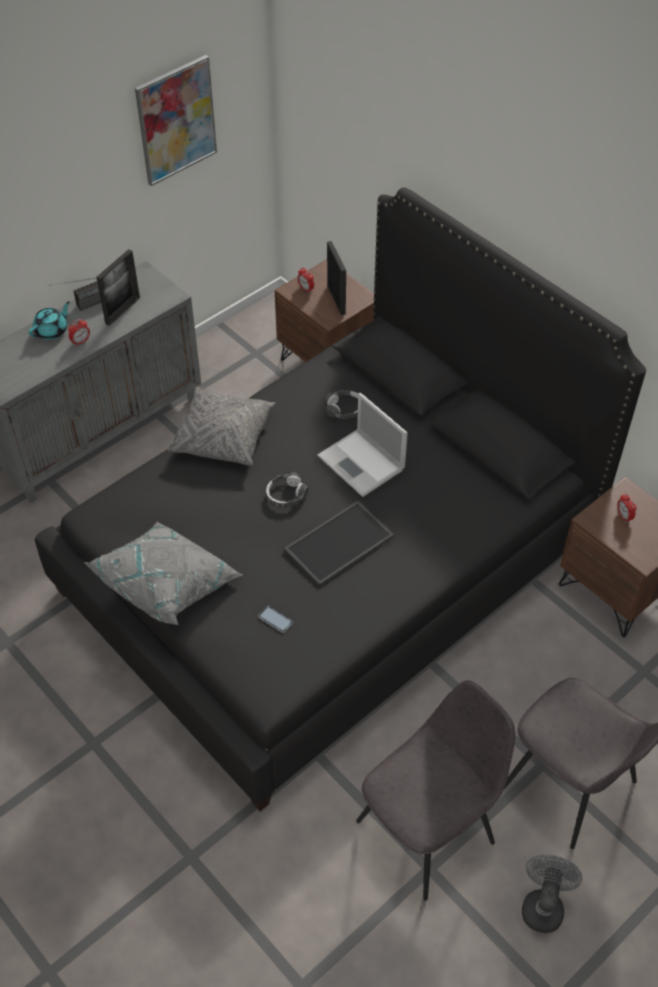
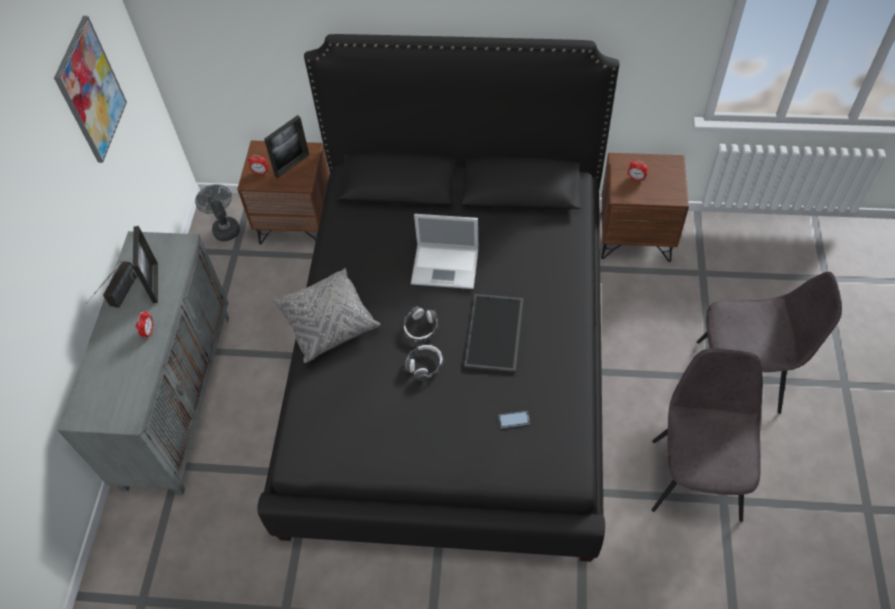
camera: 40 degrees left, 5 degrees up
(52, 331) = (113, 341): turquoise teapot -> none
(168, 584) = (413, 459): grey pillow -> none
(336, 300) = (292, 165): picture frame -> picture frame turned 105 degrees clockwise
(344, 409) = (390, 237): headphones -> headphones (424, 365)
(543, 905) = (801, 461): grey fan -> grey fan (224, 227)

